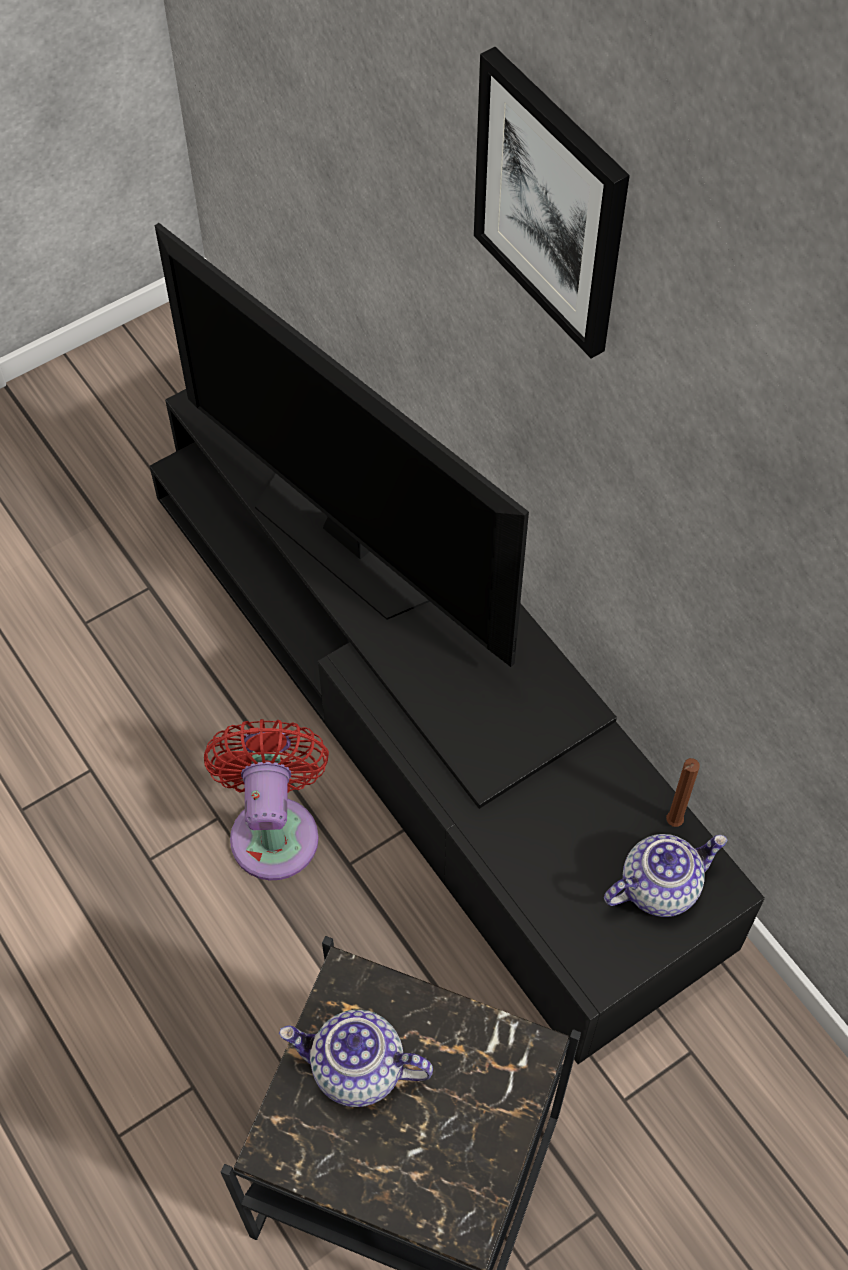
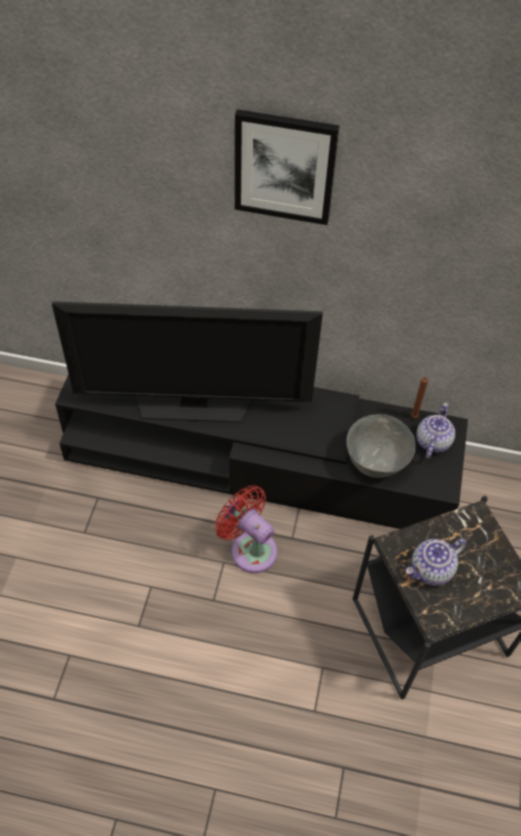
camera: 45 degrees left, 5 degrees down
(526, 844) = (375, 463): none -> grey bowl

